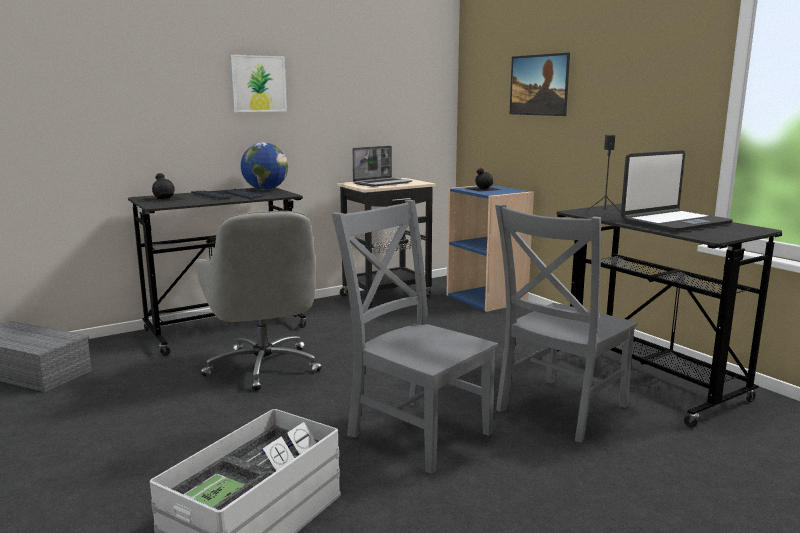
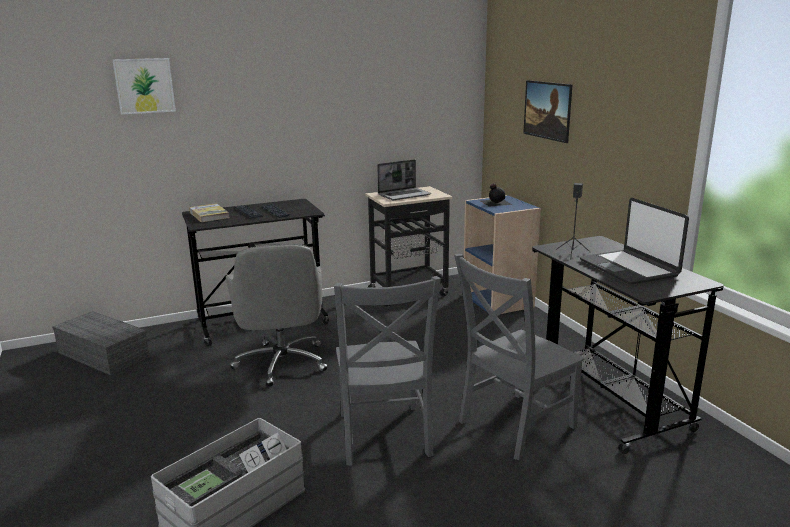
camera: 10 degrees right, 5 degrees up
(164, 198) = (209, 215): black bottle -> book
(259, 84) = (293, 110): picture -> picture (144, 86)
(265, 189) = (297, 203): globe -> none
(415, 431) = (384, 437): grey chair -> grey chair turned 150 degrees counterclockwise
(674, 222) = (629, 268): laptop -> laptop turned 90 degrees clockwise

